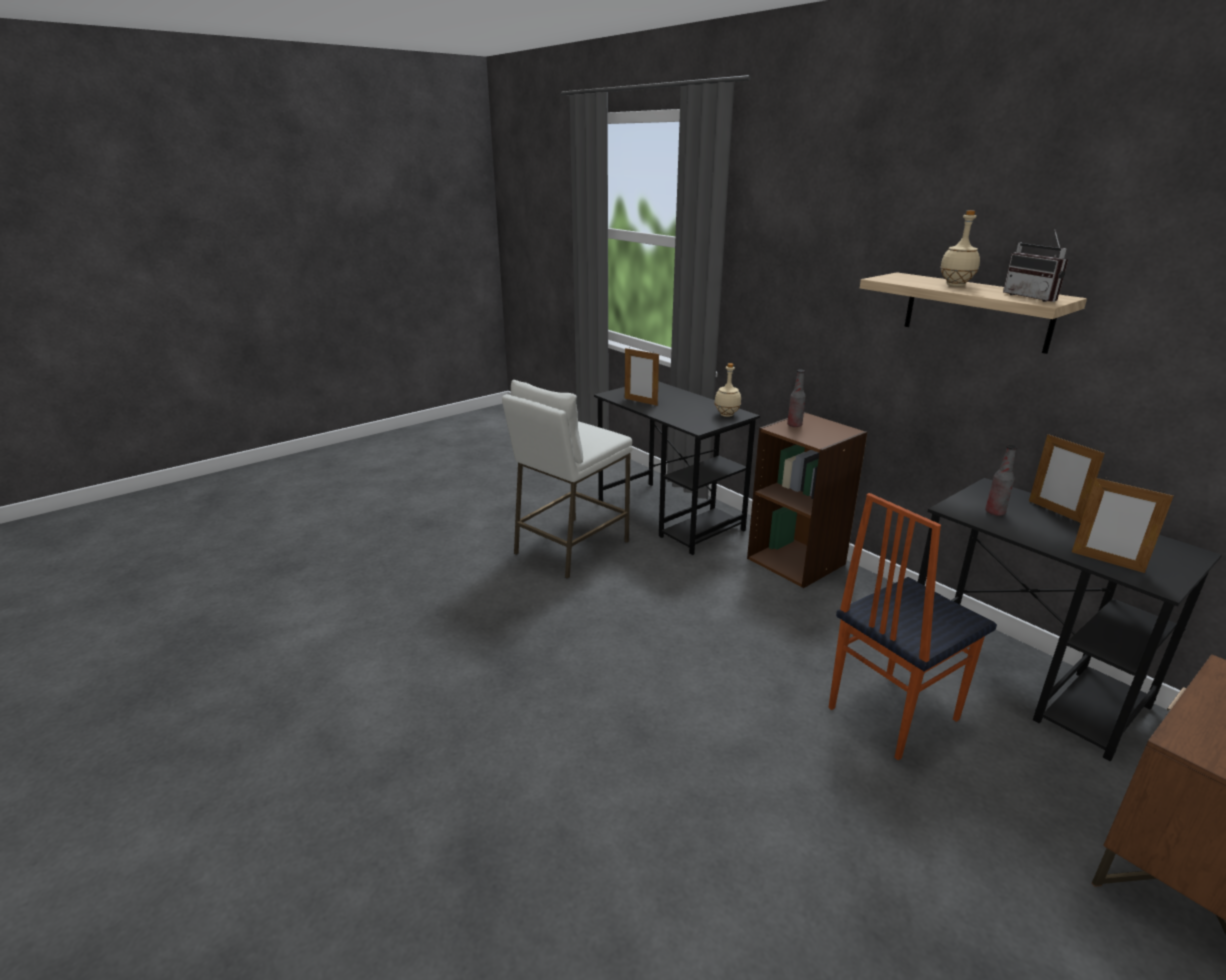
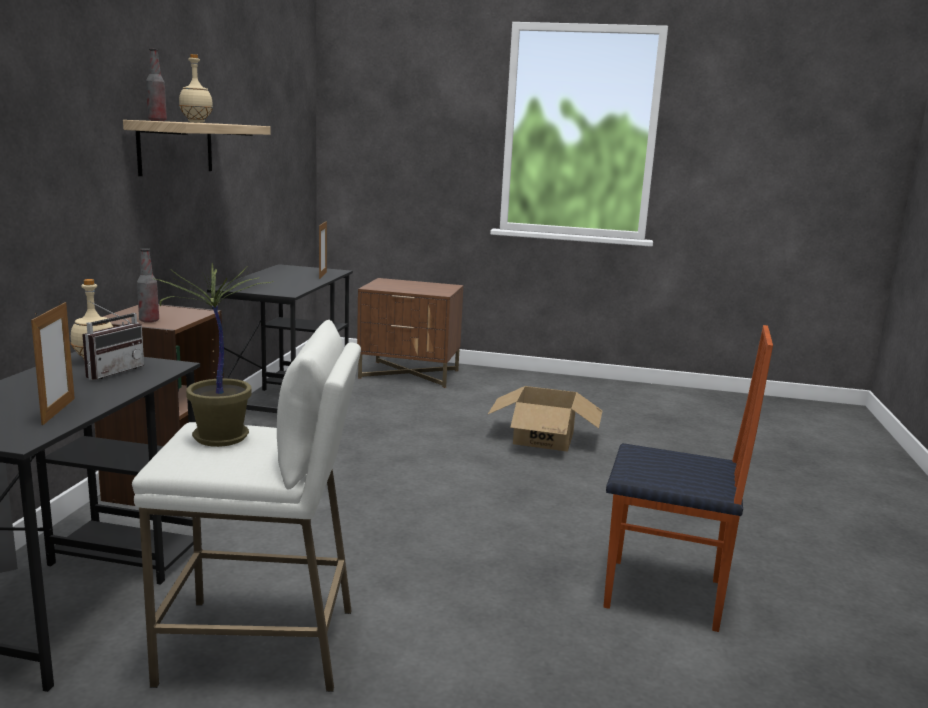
camera: 130 degrees left, 10 degrees down
(586, 433) = (219, 439): none -> potted plant
(779, 864) = (544, 438): none -> cardboard box
(890, 713) = (377, 428): chair -> chair (664, 595)
(995, 512) = (279, 287): bottle -> bottle (157, 120)
(1034, 297) = (234, 124): radio -> radio (111, 371)
(1054, 511) = (257, 279): picture frame -> none

